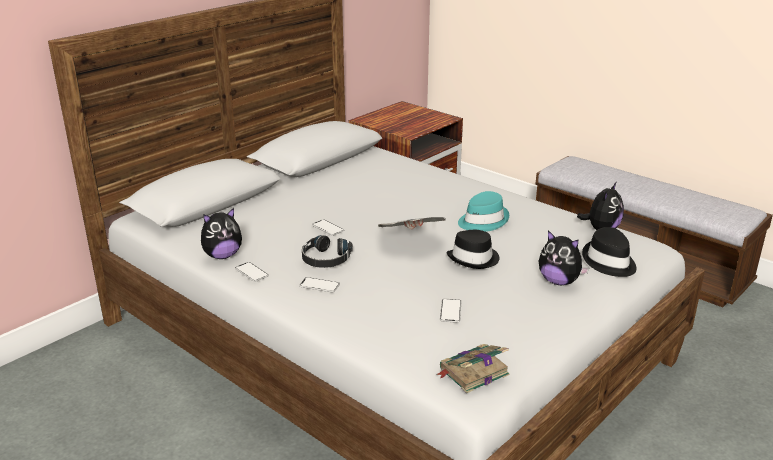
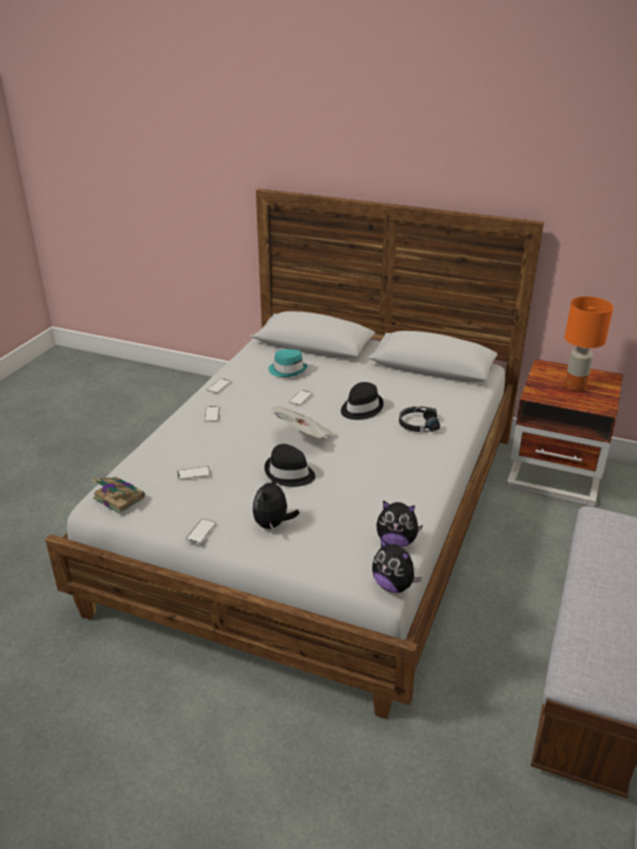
camera: 70 degrees right, 5 degrees up
(222, 255) = (237, 370): plush toy -> plush toy (393, 585)
(325, 259) = (251, 408): black headphones -> black headphones (418, 424)
(407, 118) = (575, 386): none -> orange table lamp
(482, 221) = (366, 467): turquoise hat -> turquoise hat (287, 370)
(560, 323) = (201, 532): none -> phone
(609, 262) = (325, 551): black hat -> black hat (361, 408)

